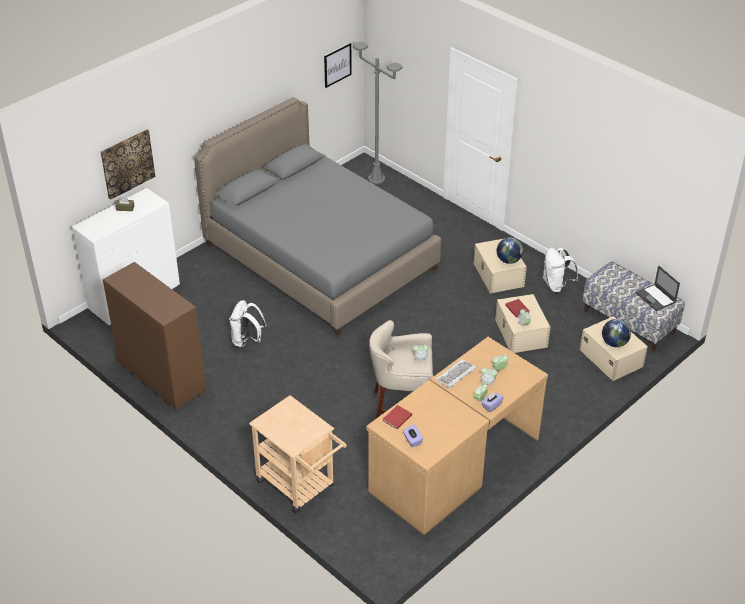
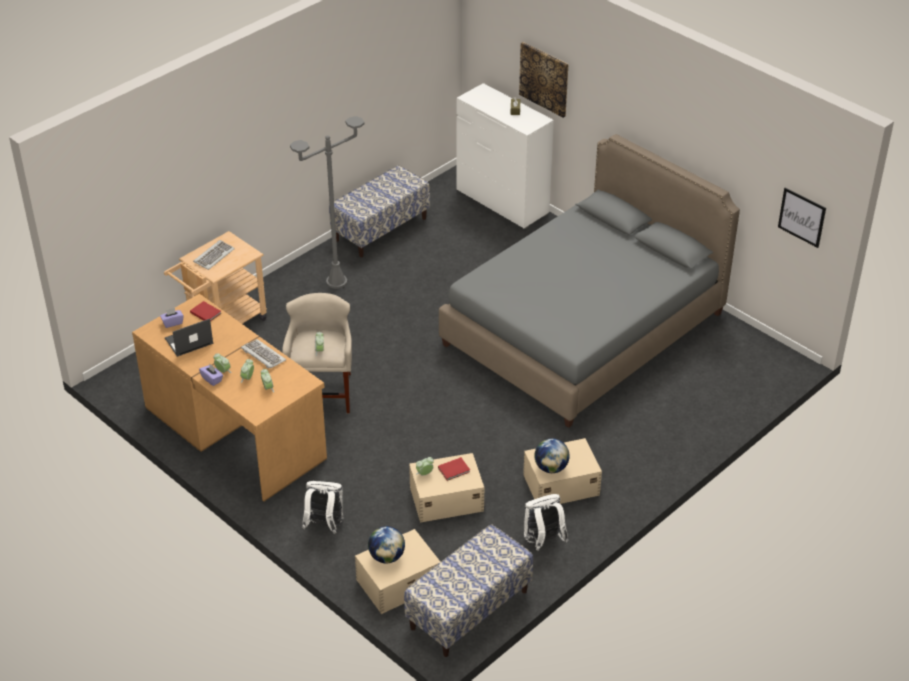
camera: 90 degrees right, 0 degrees up
(161, 377) = (380, 229): brown dresser -> bench
(247, 340) = (434, 280): white backpack -> white backpack (325, 525)
(292, 430) = (214, 256): none -> keyboard
(376, 179) = (757, 375): grey floor lamp -> grey floor lamp (337, 282)
(656, 298) = (452, 591): laptop -> laptop (188, 341)

